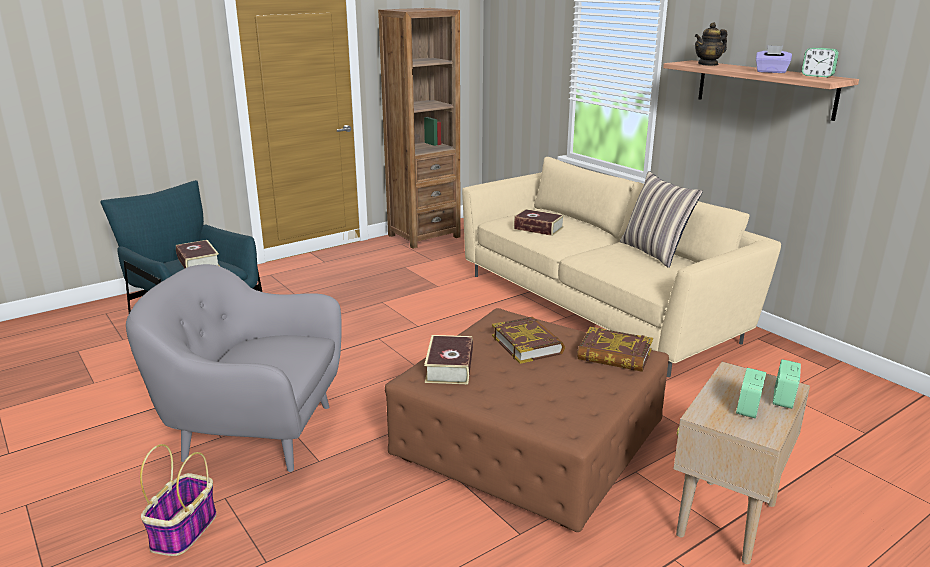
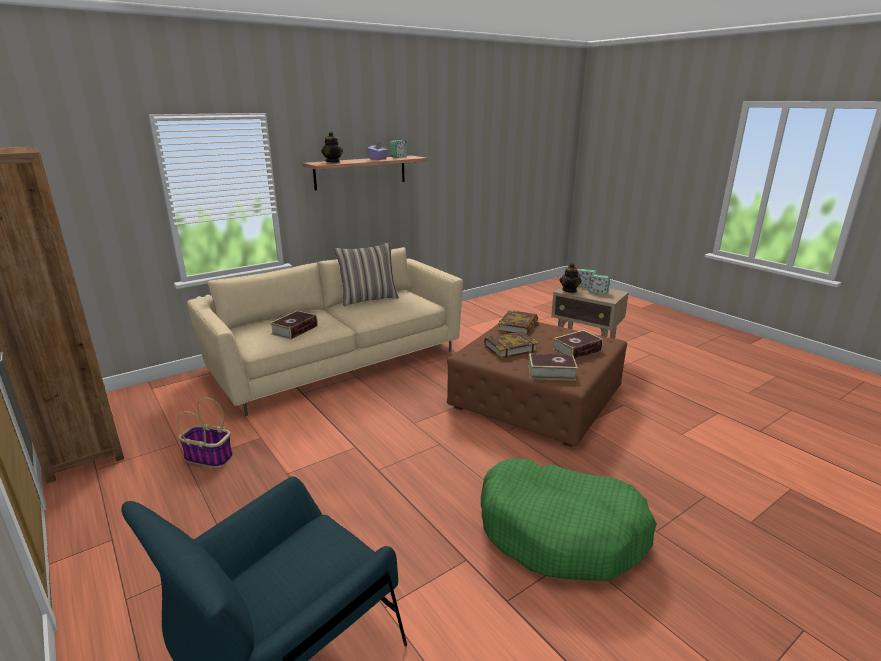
camera: 90 degrees left, 0 degrees up
(184, 531) = (705, 546): basket -> basket (210, 457)
(198, 263) = (298, 559): book -> book (577, 350)
(253, 431) = (561, 532): grey armchair -> green dog bed
(739, 378) = (569, 290): none -> teapot

